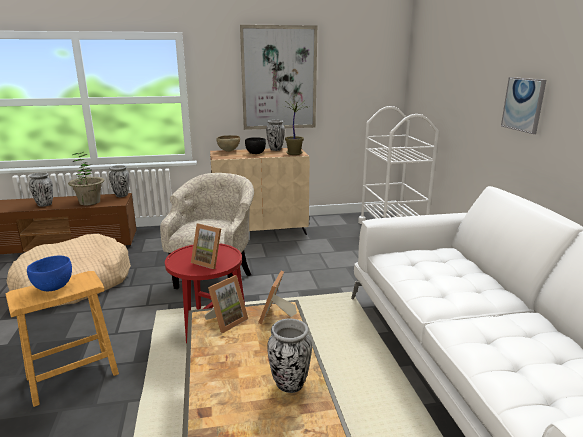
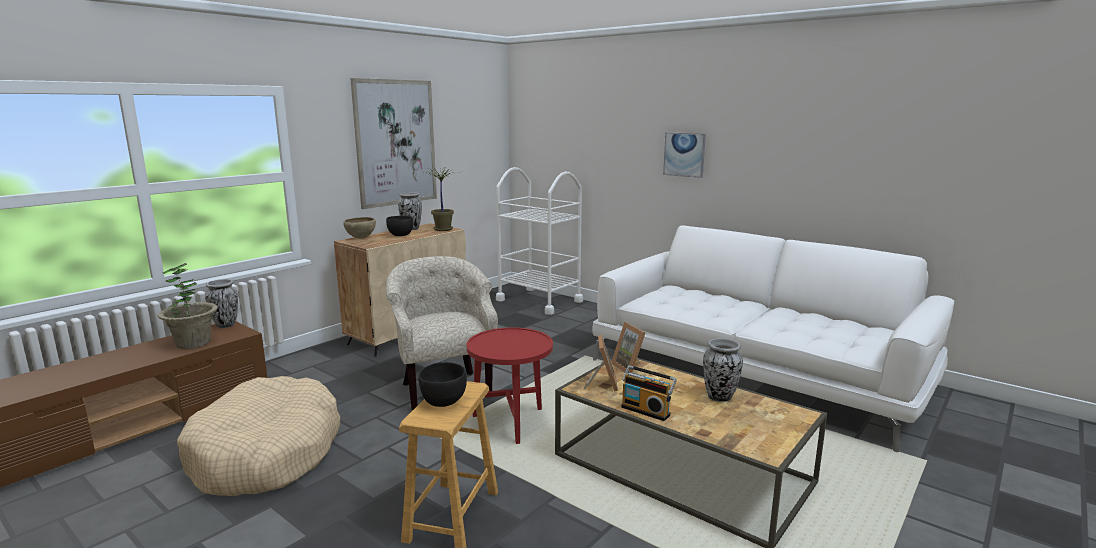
camera: 40 degrees left, 5 degrees down
(45, 204) = (118, 363): vase -> none
(54, 287) = (444, 402): blue bowl -> black bowl
(207, 363) = (646, 410): none -> radio
(209, 262) = (522, 343): picture frame -> none

